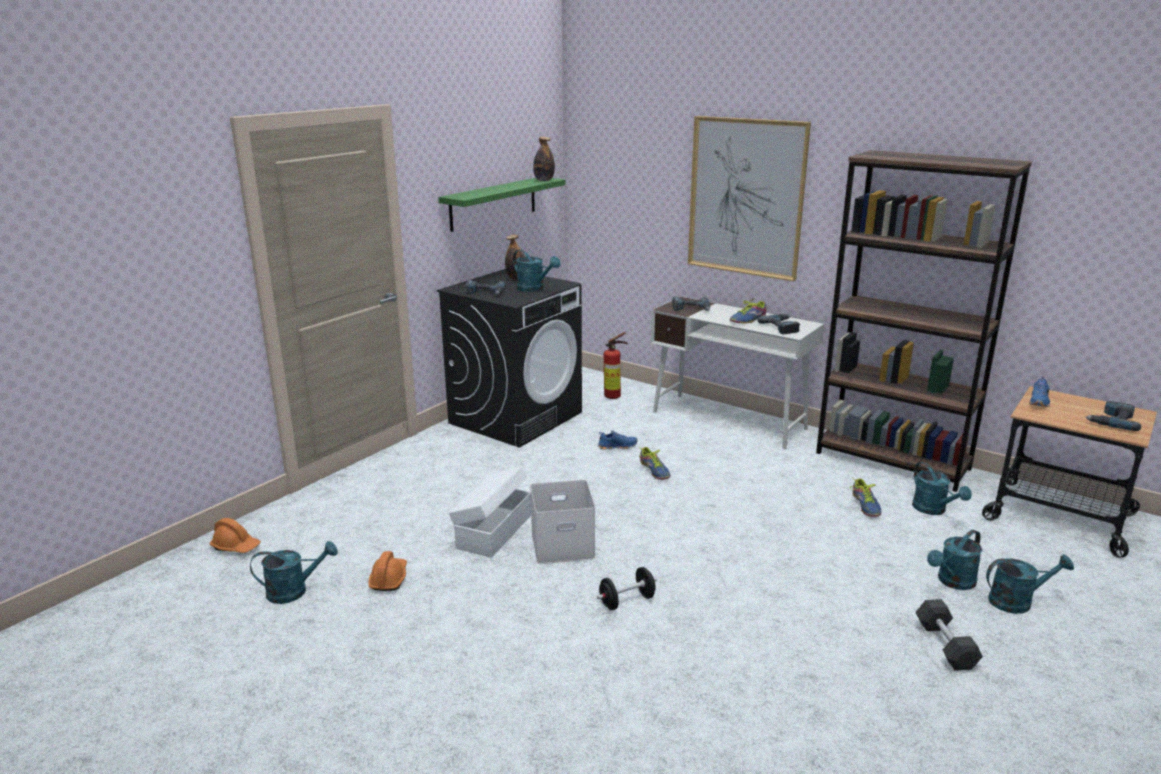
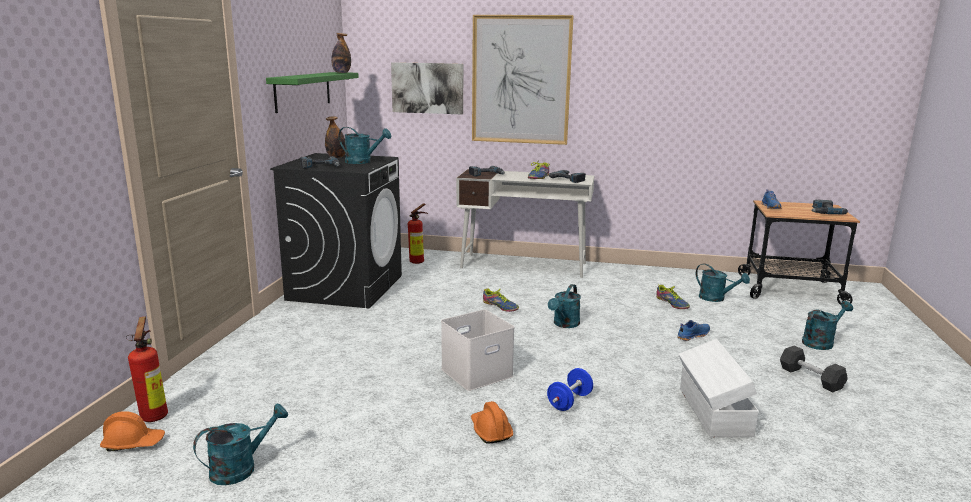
camera: 25 degrees left, 5 degrees down
(267, 523) = (155, 415): none -> fire extinguisher
(389, 579) = (337, 433): orange hard hat -> orange hard hat (490, 431)
(493, 531) = (404, 374): white storage box -> white storage box (713, 412)
(617, 446) = (454, 294): blue shoe -> blue shoe (692, 335)
(627, 601) = (569, 401): black dumbbell -> blue dumbbell
(644, 198) = (427, 88): none -> picture
(892, 461) = (660, 274): brown bookcase -> none
(952, 582) = (773, 339): turquoise watering can -> turquoise watering can (564, 324)

